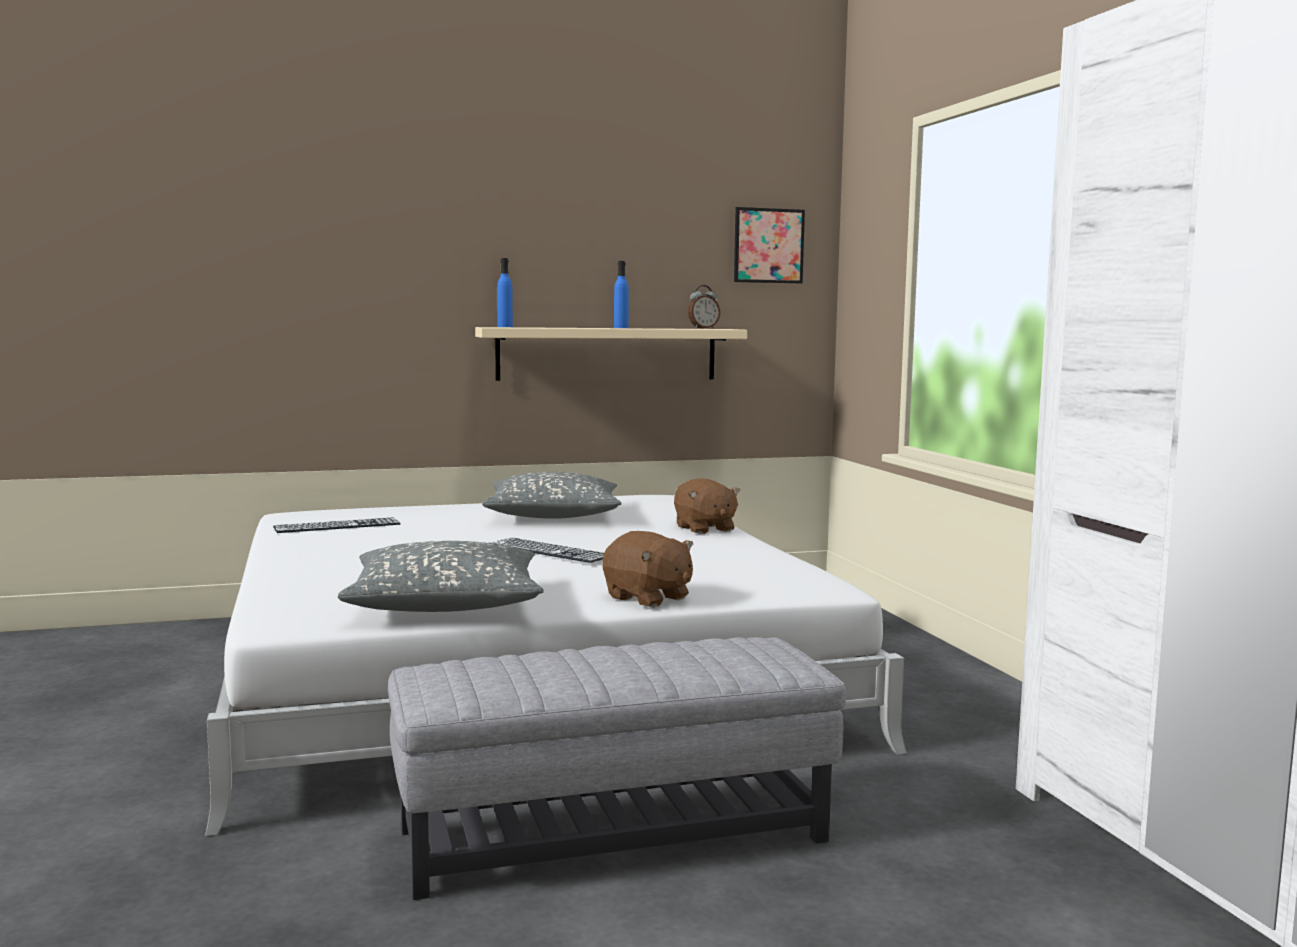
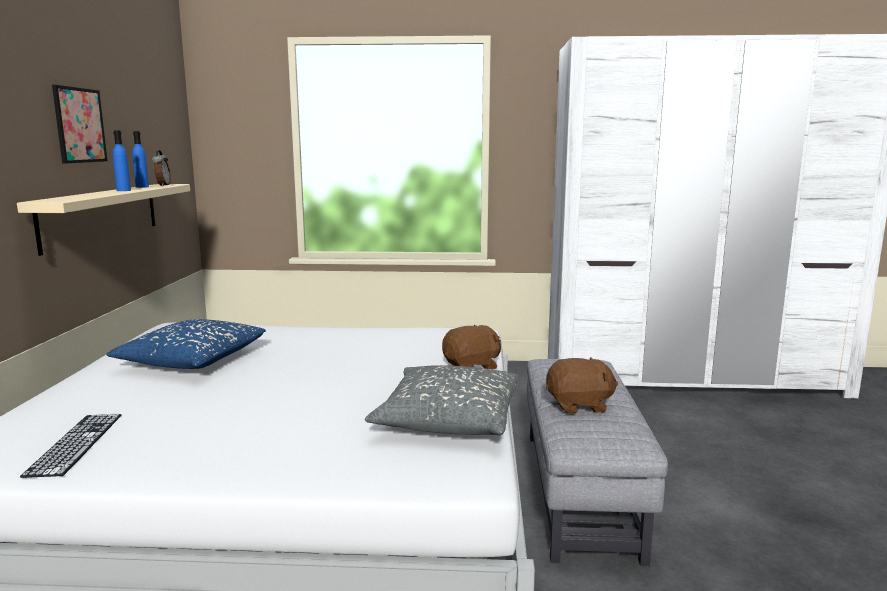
camera: 70 degrees left, 5 degrees up
(505, 327) = (53, 199): blue bottle -> blue bottle (142, 187)
(549, 550) = (323, 374): keyboard -> none
(554, 515) = (192, 360): grey pillow -> blue pillow
(704, 529) = (295, 332): brown plush toy -> brown plush toy (579, 405)
(768, 245) = (164, 116): picture -> picture (79, 125)

